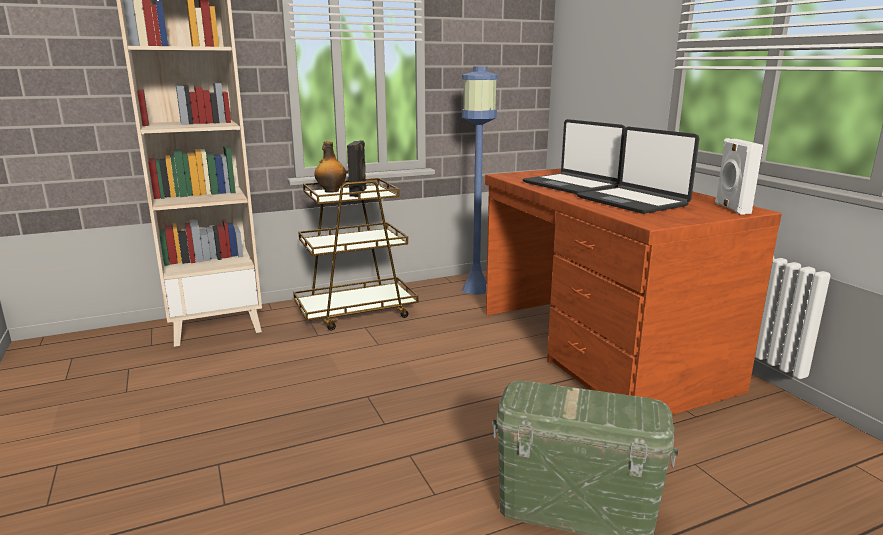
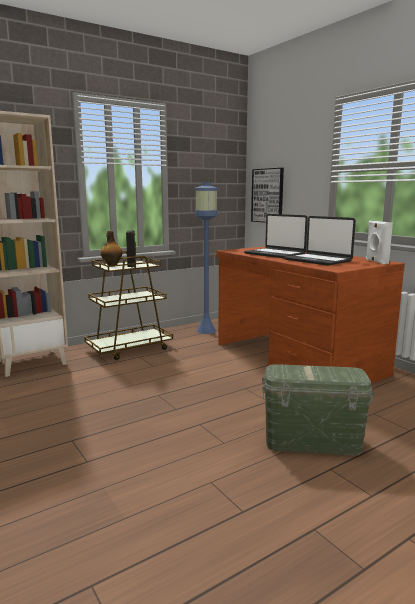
camera: 10 degrees left, 5 degrees down
(581, 86) = (268, 195): none -> picture

